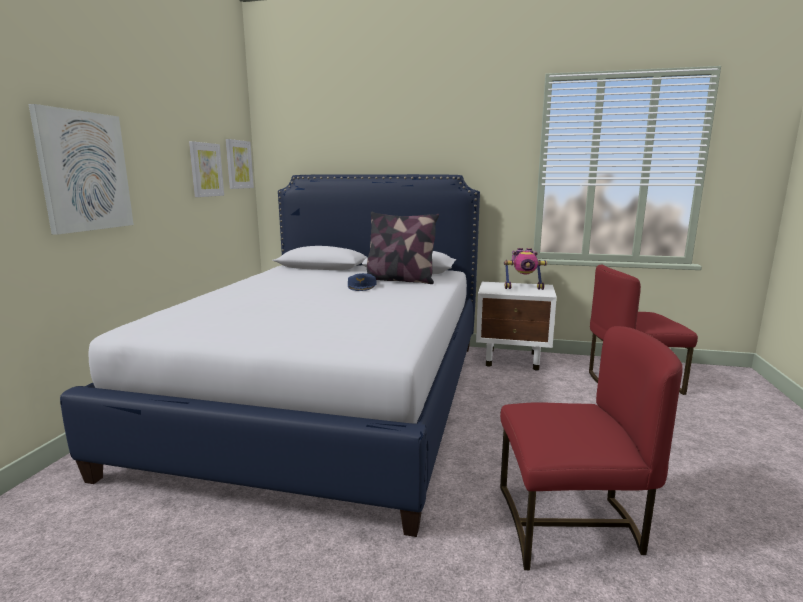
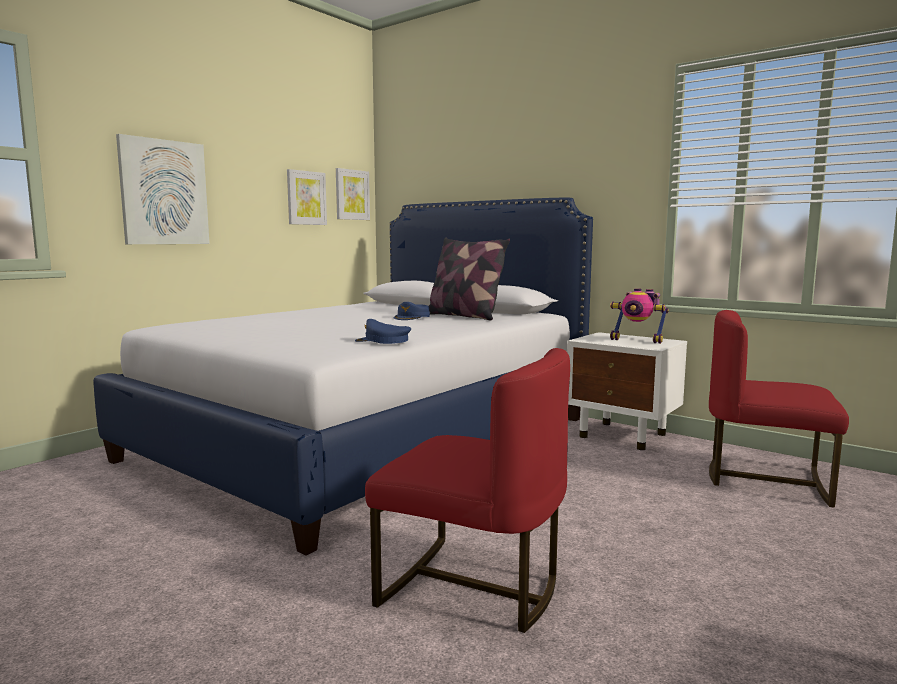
camera: 25 degrees right, 5 degrees down
(407, 322) = (382, 341): none -> blue cap

